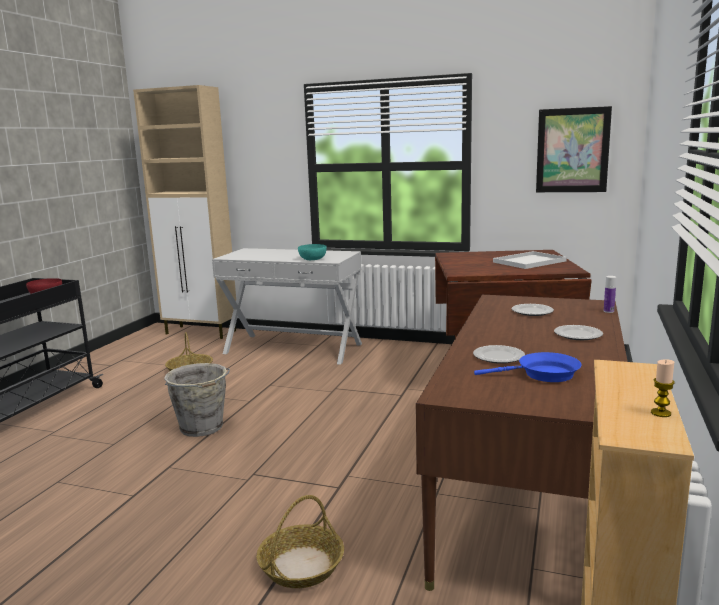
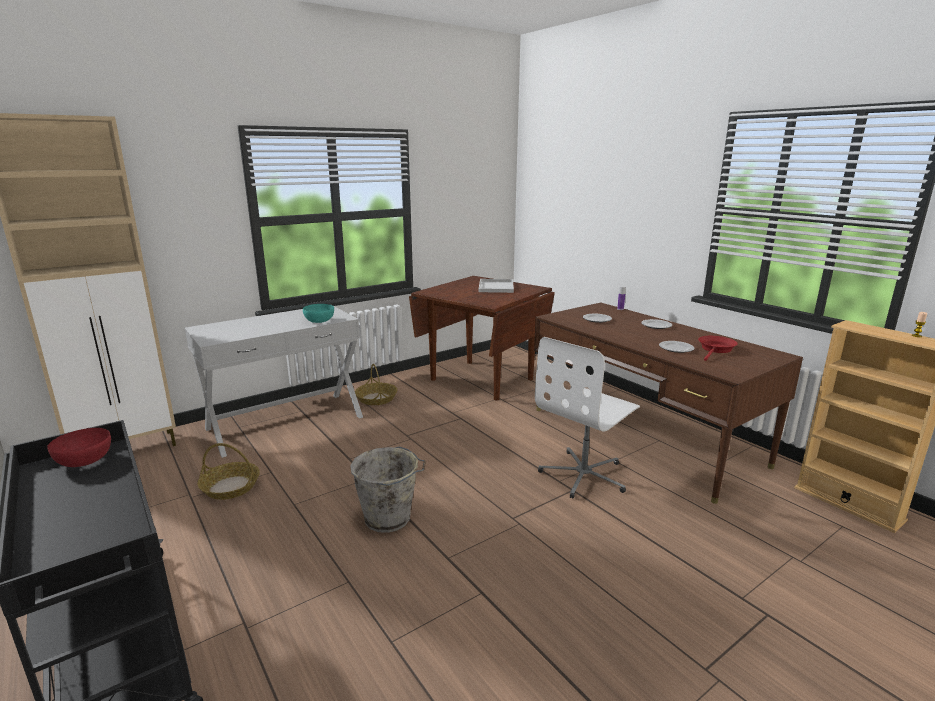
camera: 55 degrees left, 5 degrees up
(301, 566) = (663, 538): basket -> basket (376, 399)
(377, 485) = (584, 475): none -> white office chair
(543, 374) = (716, 349): blue frying pan -> red frying pan
(572, 150) = (478, 197): picture -> none

